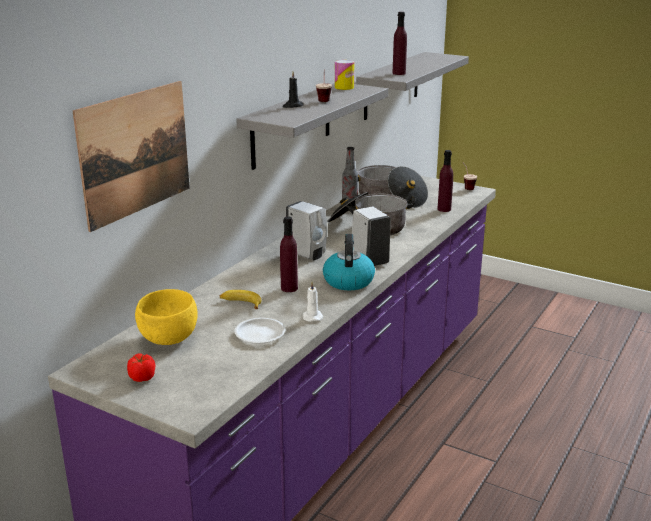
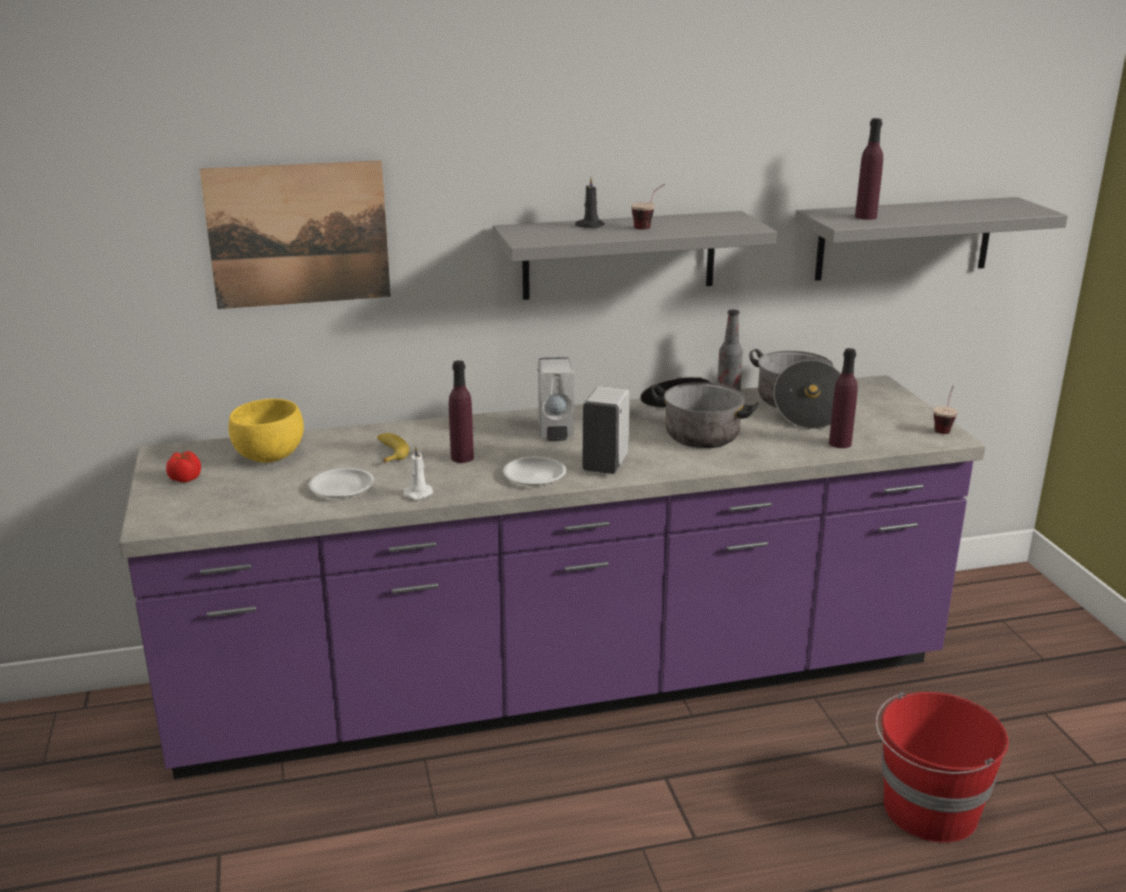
camera: 45 degrees right, 0 degrees up
(344, 87) = (722, 218): can -> none
(348, 281) = (534, 475): kettle -> white plate
(555, 391) = (929, 810): none -> red bucket

